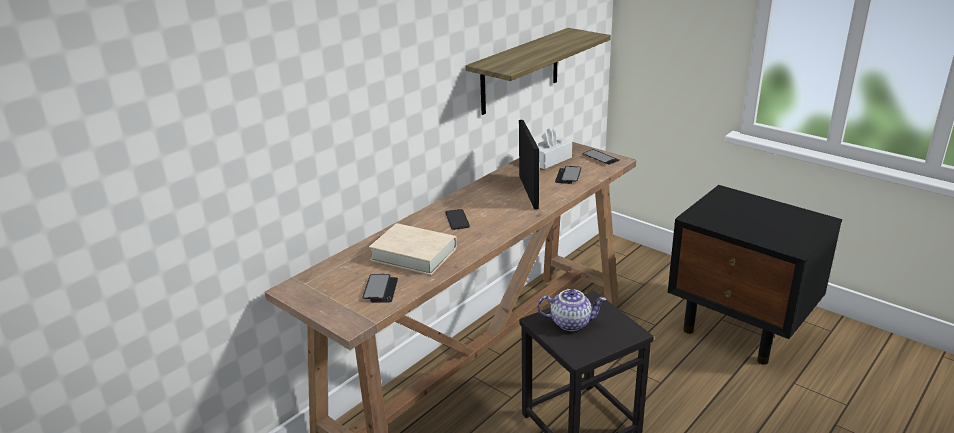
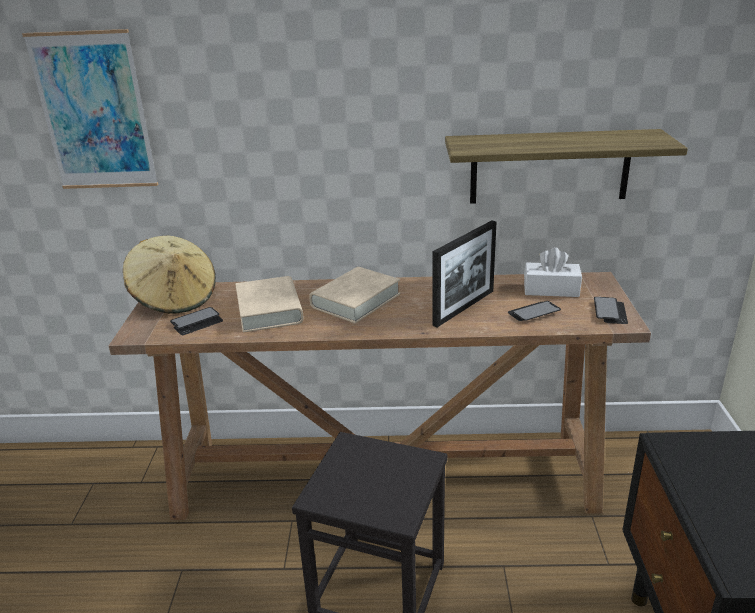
camera: 50 degrees right, 0 degrees up
(200, 123) = (94, 112): none -> picture
(319, 287) = (175, 299): none -> beige hat
(457, 220) = (356, 301): phone -> beige book
(571, 322) = (369, 465): teapot -> none

